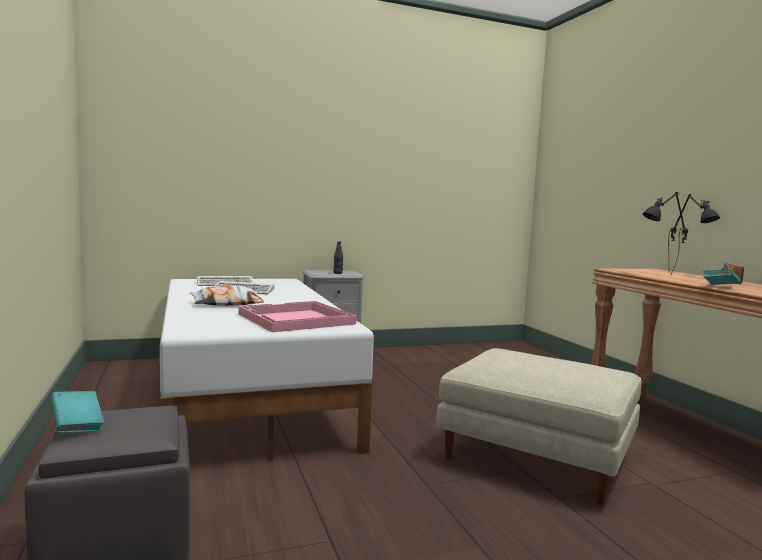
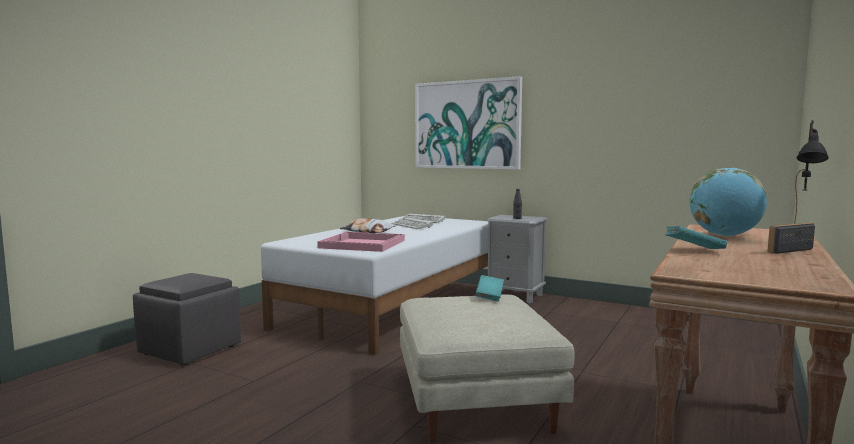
camera: 50 degrees right, 0 degrees up
(77, 426) = (174, 276): turquoise book -> turquoise book (489, 297)
(257, 166) = (467, 125): none -> picture
(660, 275) = (724, 236): black table lamp -> globe

